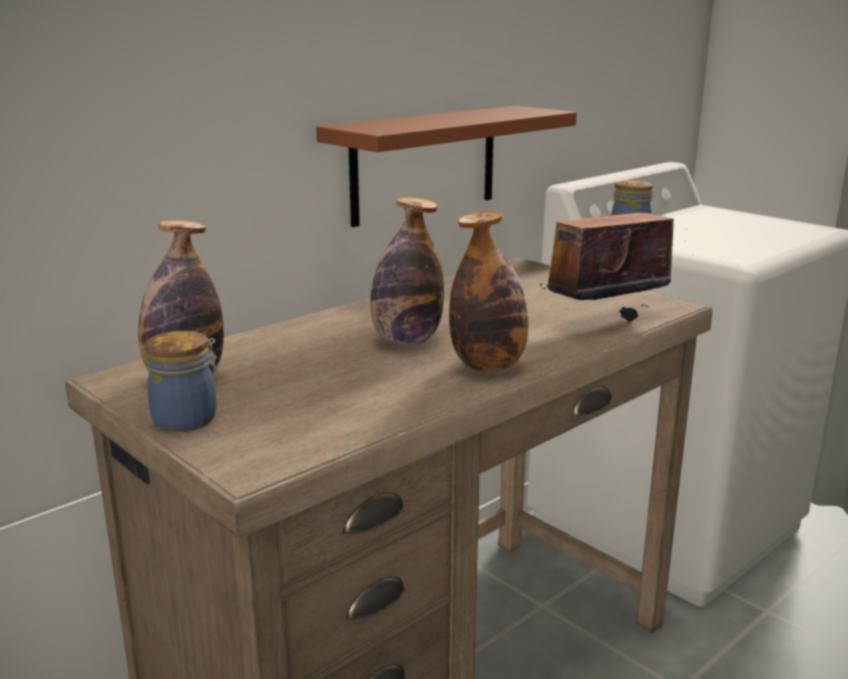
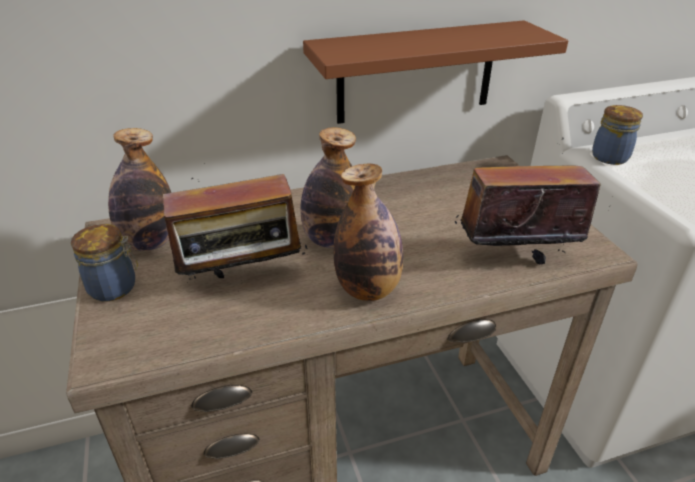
camera: 25 degrees right, 15 degrees up
(341, 384) = (242, 279): none -> radio

